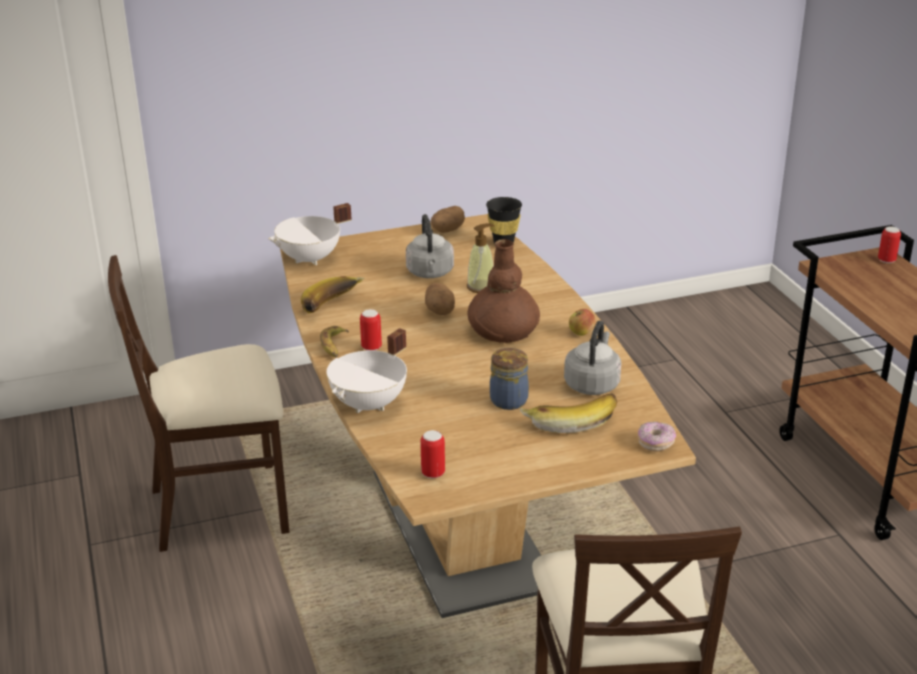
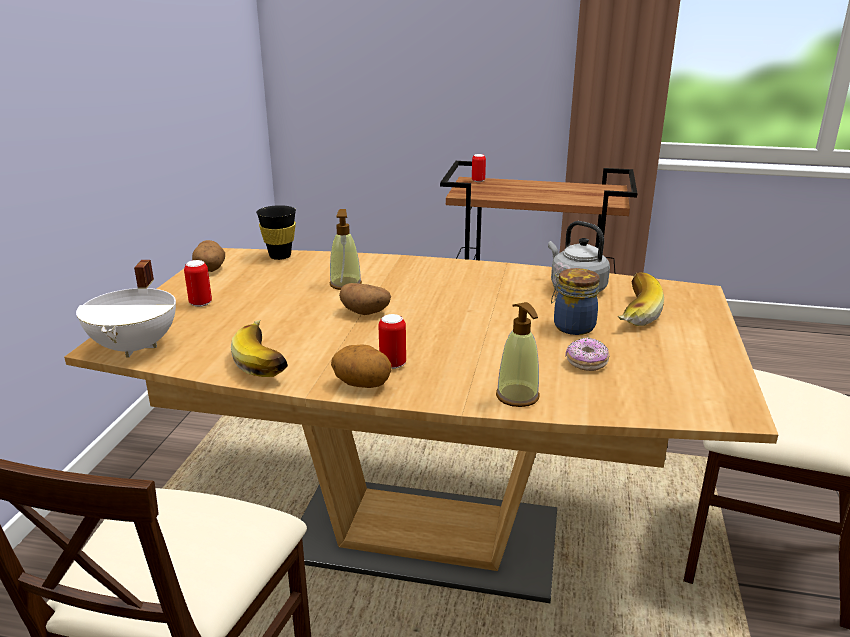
camera: 60 degrees left, 5 degrees down
(334, 346) = (362, 384): banana -> potato
(370, 404) = (517, 396): white cooking pot -> soap dispenser
(430, 273) = (282, 297): grey kettle -> none
(433, 473) = (689, 398): can -> can (200, 303)
(502, 331) = (441, 297): brown vase -> none
(581, 333) = (485, 270): apple -> none
(655, 443) = (692, 292): donut -> donut (586, 363)

